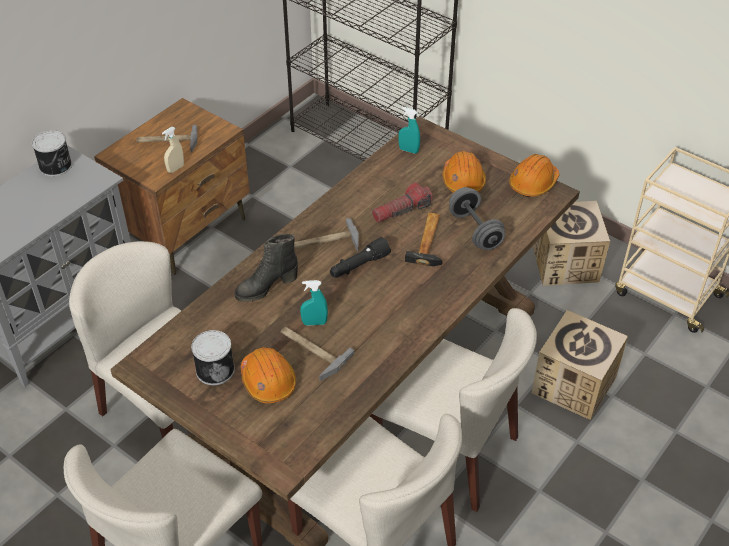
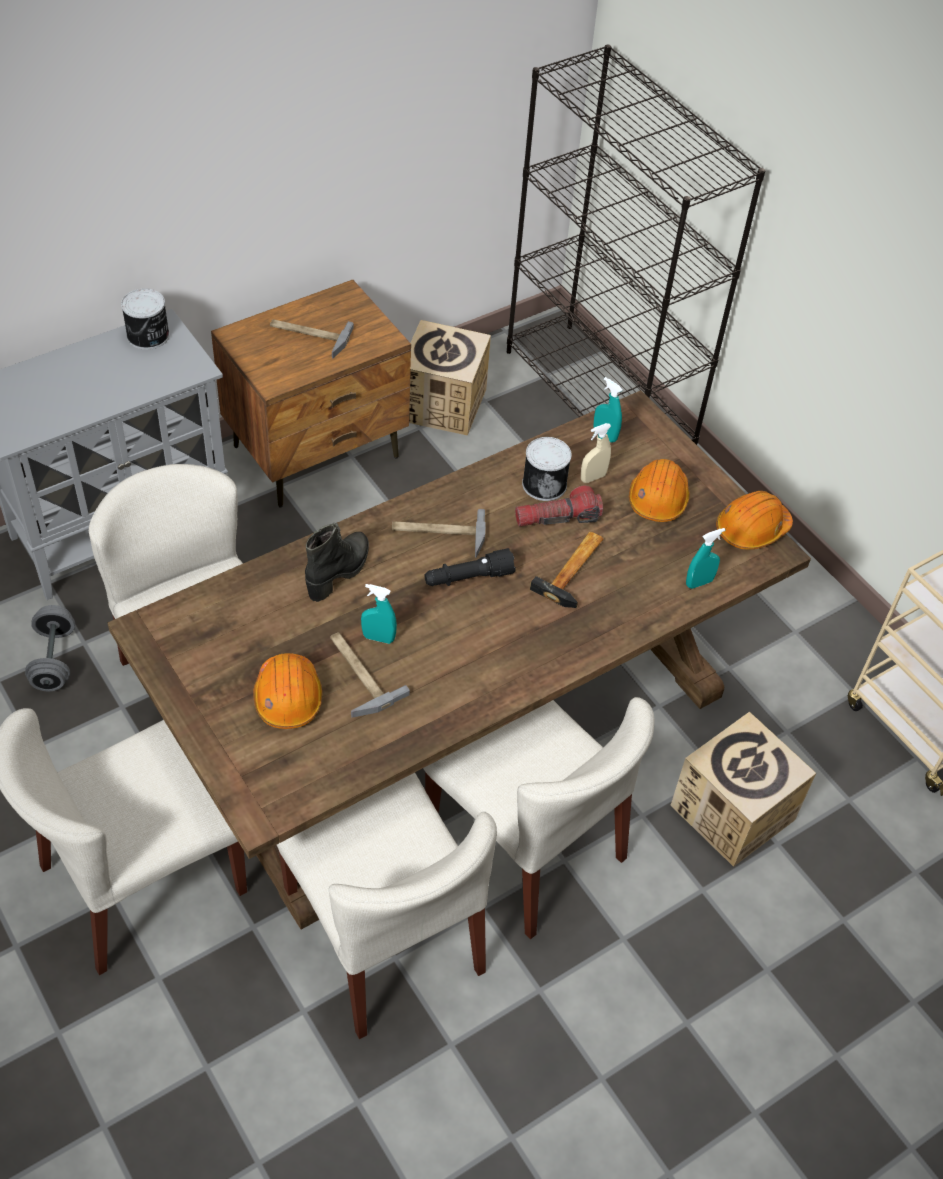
camera: 15 degrees right, 5 degrees up
(175, 168) = (303, 375): beige spray bottle -> beige spray bottle (593, 477)
(215, 369) = (231, 661): can -> can (544, 483)
(266, 287) = (339, 572): black boot -> black boot turned 135 degrees clockwise
(475, 230) = (642, 573): grey dumbbell -> grey dumbbell (54, 660)
(515, 226) = (699, 582): none -> turquoise spray bottle
(565, 263) = (796, 641): cardboard box -> cardboard box (443, 404)

